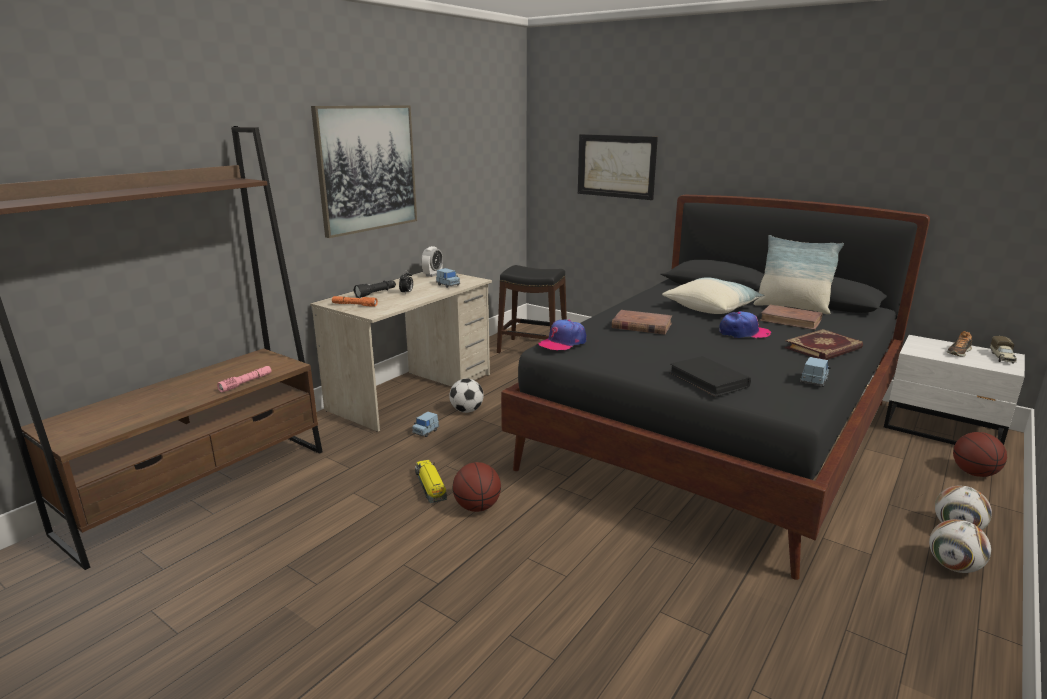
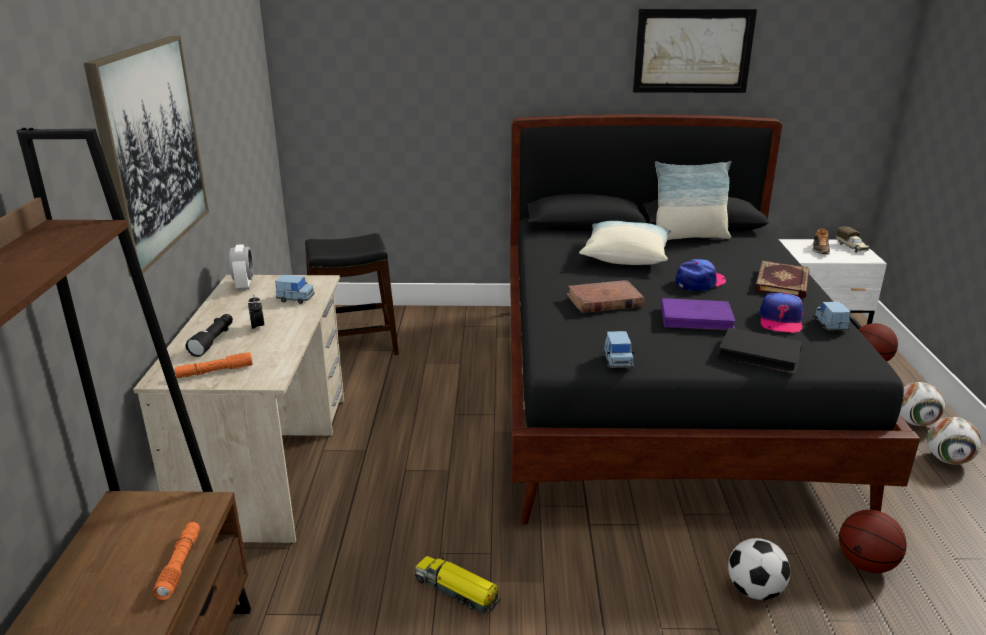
camera: 35 degrees left, 5 degrees up
(246, 383) = (180, 565): pink flashlight -> orange flashlight
(425, 431) = (359, 515): blue toy car -> blue toy car (618, 361)
(466, 410) = (375, 464): football -> football (754, 590)
(477, 507) = (541, 592): basketball -> basketball (865, 564)
(562, 342) = (565, 350): cap -> cap (780, 320)
(616, 166) = (415, 87): picture -> picture (692, 51)
(697, 350) = (696, 318): none -> purple book
(791, 320) = (711, 254): brown book -> none

